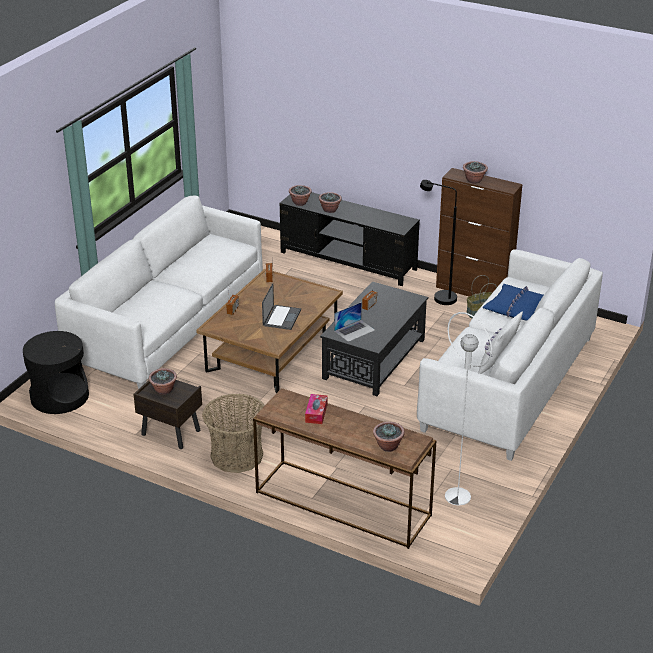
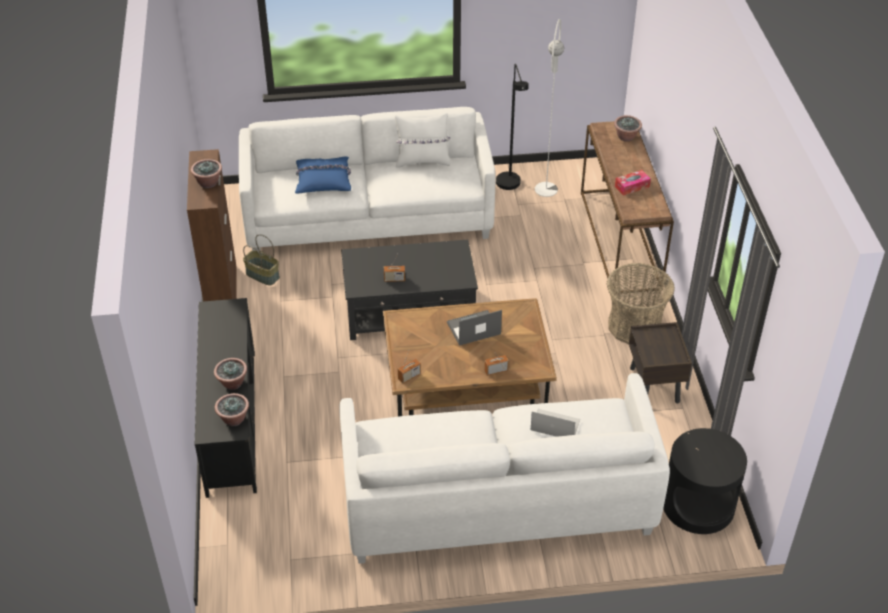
camera: 125 degrees left, 10 degrees up
(163, 390) = (662, 349): potted plant -> none
(354, 330) = (447, 269): laptop -> laptop (555, 424)
(439, 298) = (257, 315): black floor lamp -> black floor lamp (510, 186)

